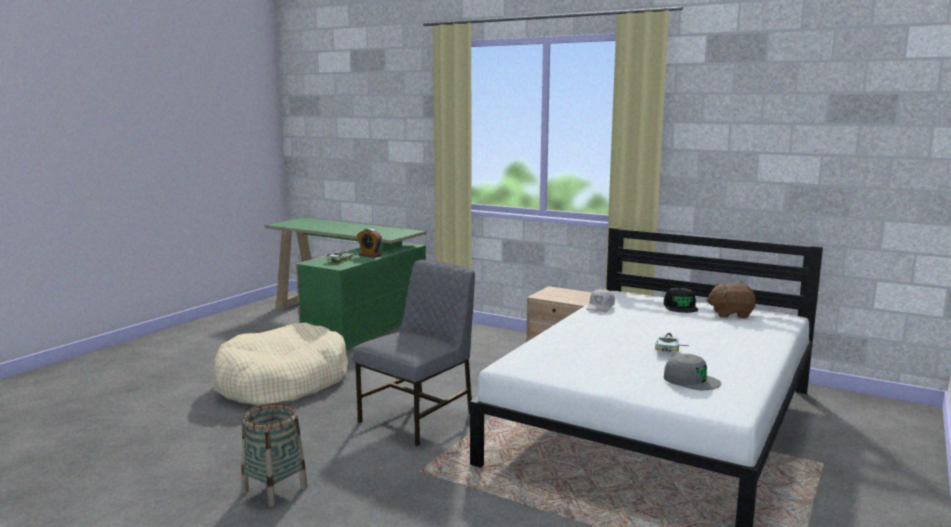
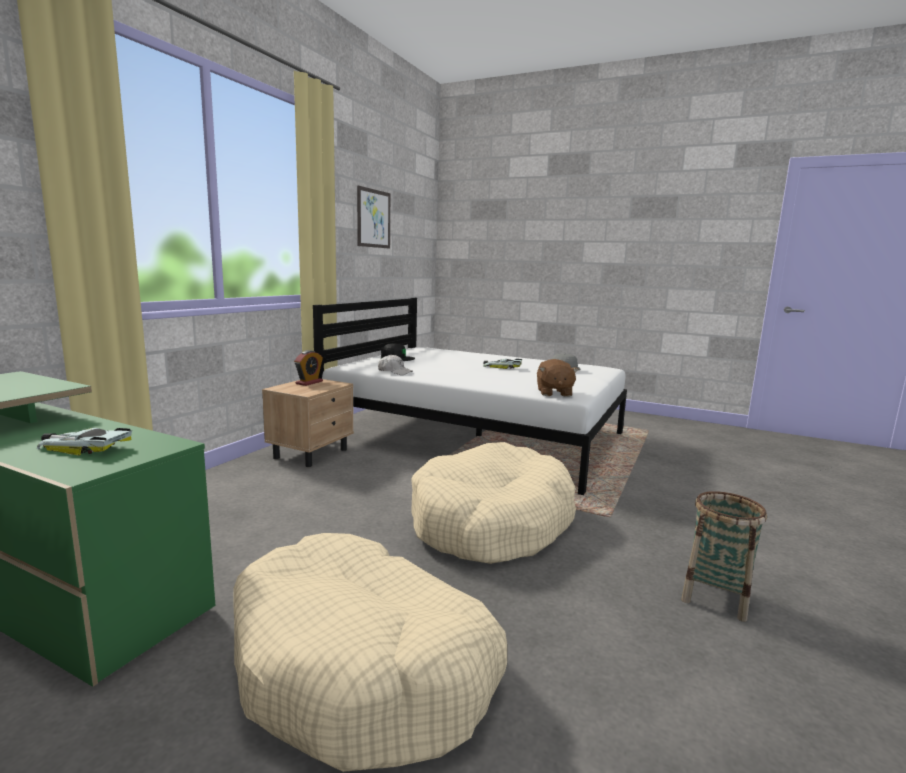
camera: 95 degrees left, 0 degrees up
(369, 255) = (73, 428): alarm clock -> alarm clock (309, 382)
(419, 418) = (491, 522): grey chair -> beige dog bed
(730, 314) = (417, 353): brown plush toy -> brown plush toy (554, 393)
(769, 136) = (373, 218): none -> picture

